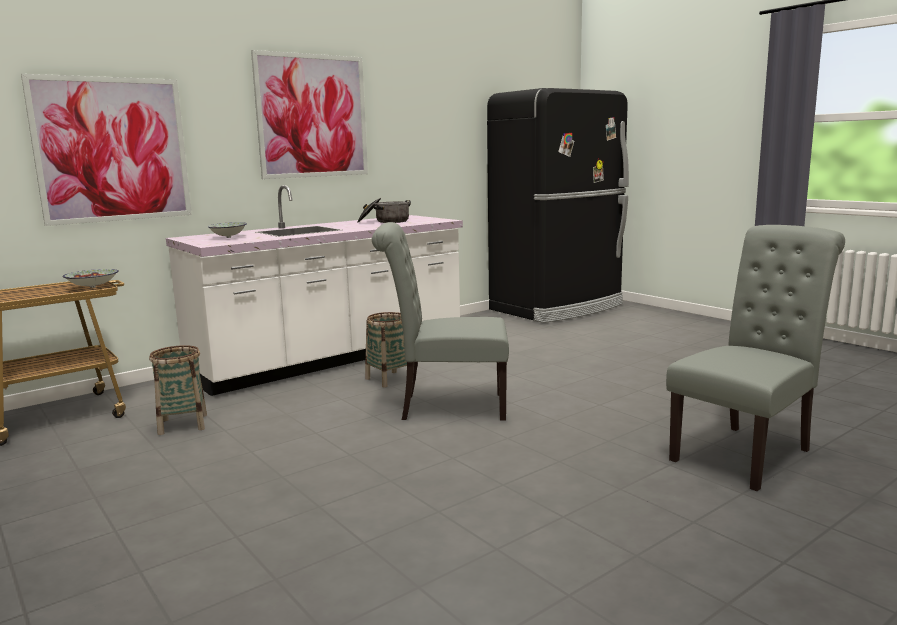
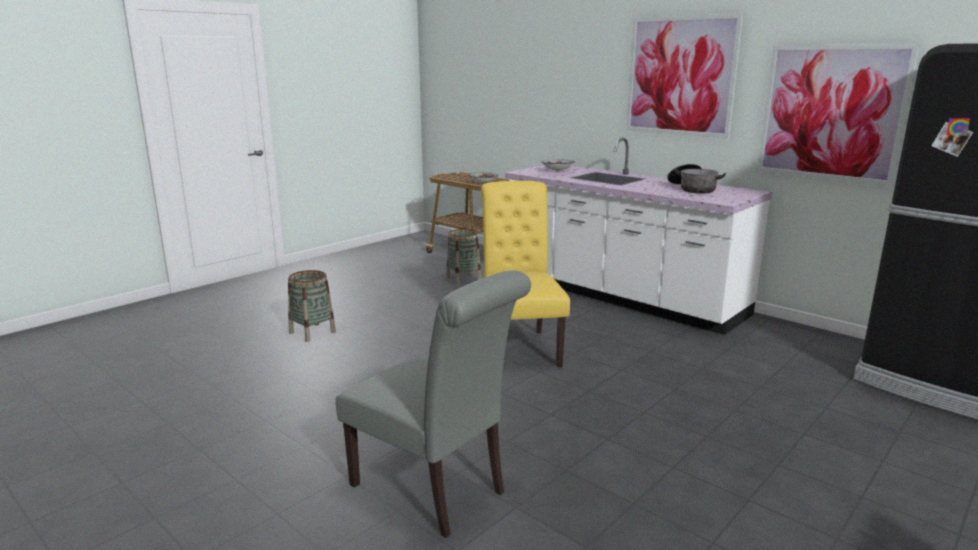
camera: 80 degrees right, 5 degrees up
(112, 150) = (537, 97): picture -> picture (831, 113)
(389, 379) = (577, 321): basket -> basket (312, 332)
(446, 406) = (519, 346): grey chair -> yellow chair

